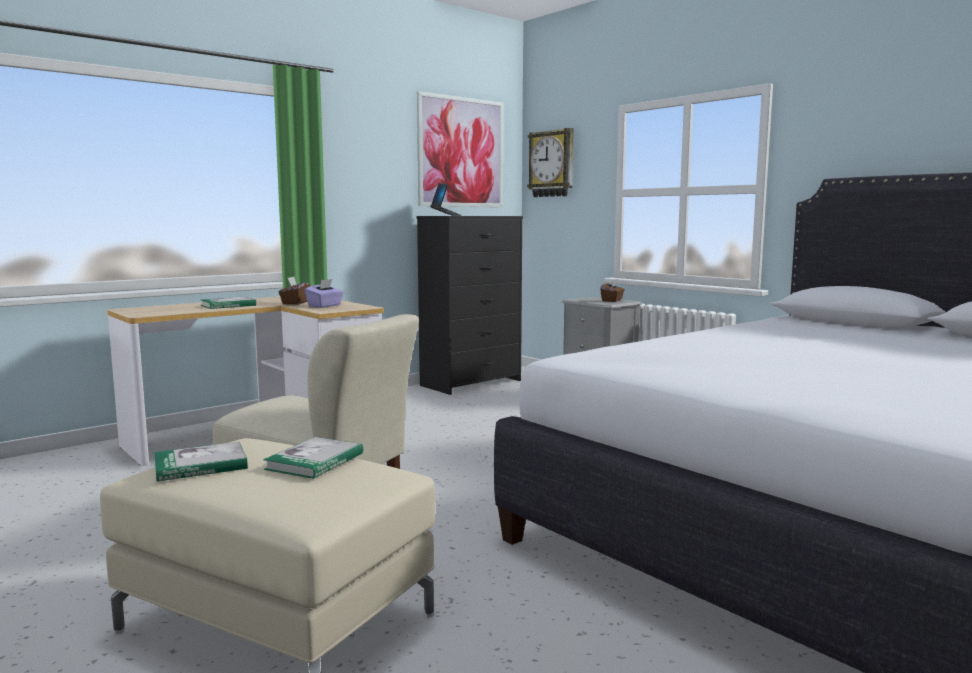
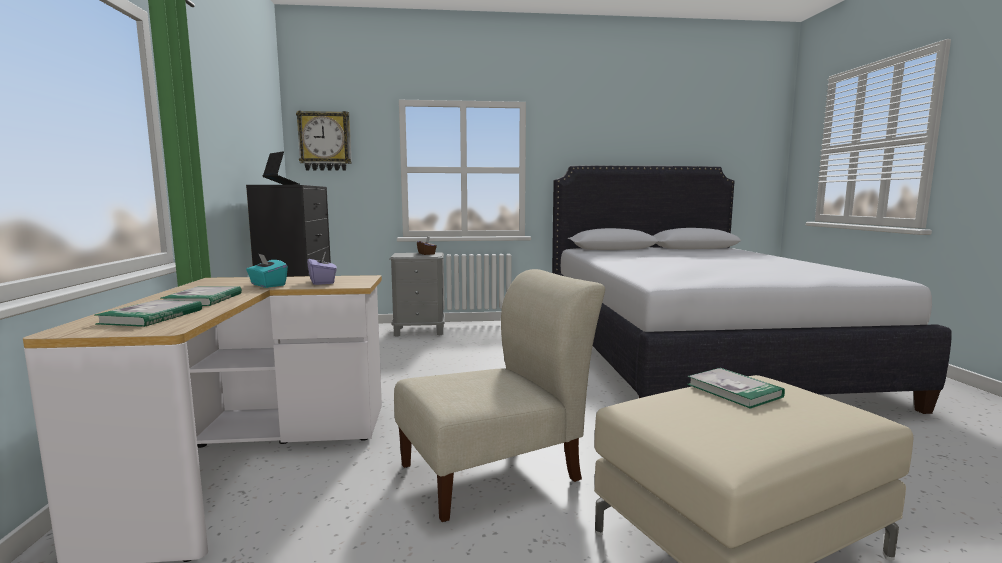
camera: 55 degrees left, 0 degrees up
(200, 465) = (724, 428): book -> book (152, 316)
(295, 303) = (267, 285): brown tissue box -> turquoise tissue box
(461, 152) = (257, 122): picture -> none

